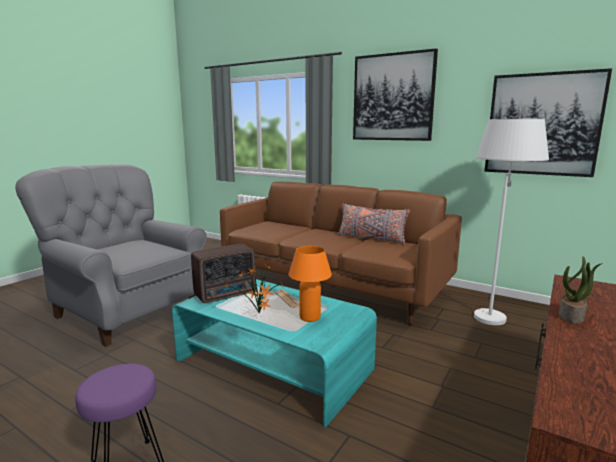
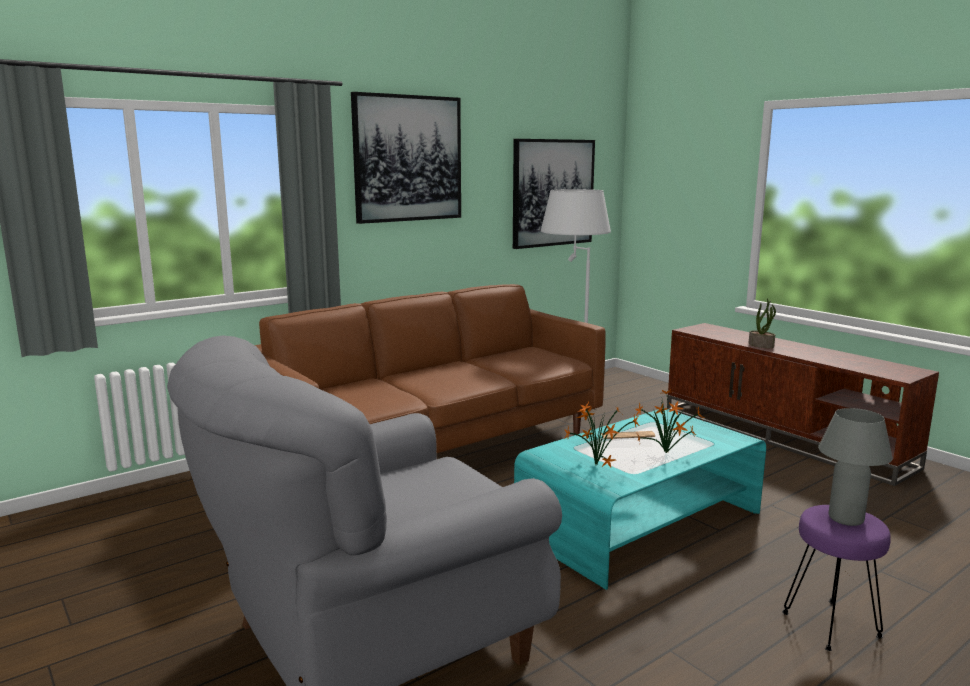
camera: 70 degrees left, 0 degrees up
(117, 380) = (845, 519): none -> grey table lamp
(227, 294) = (596, 464): radio -> potted plant
(310, 317) = (683, 433): orange table lamp -> none
(371, 239) = (480, 360): grey pillow -> none

